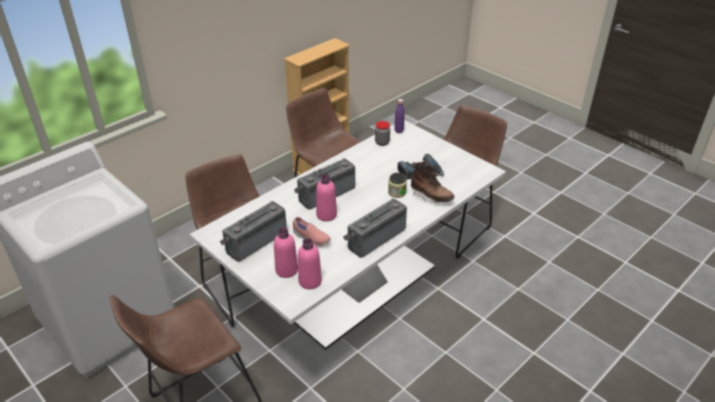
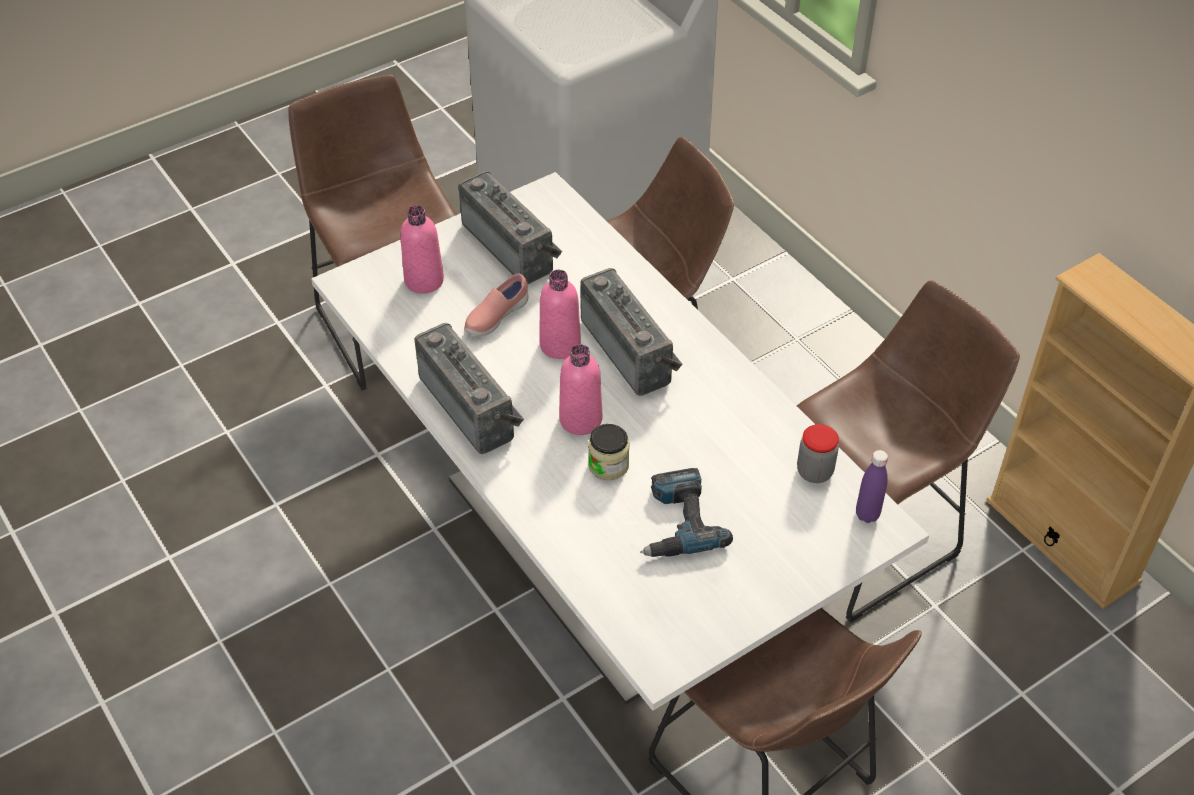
camera: 100 degrees right, 10 degrees up
(310, 281) = (386, 306): pink bottle -> pink bottle (580, 419)
(431, 196) = (581, 522): brown boot -> none

